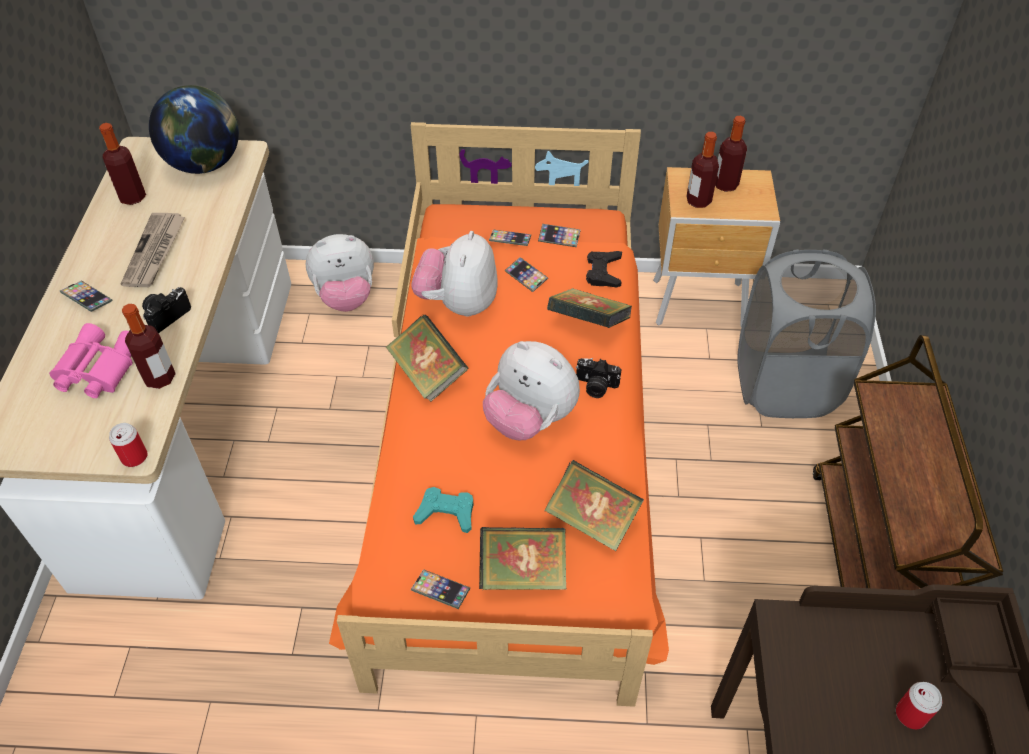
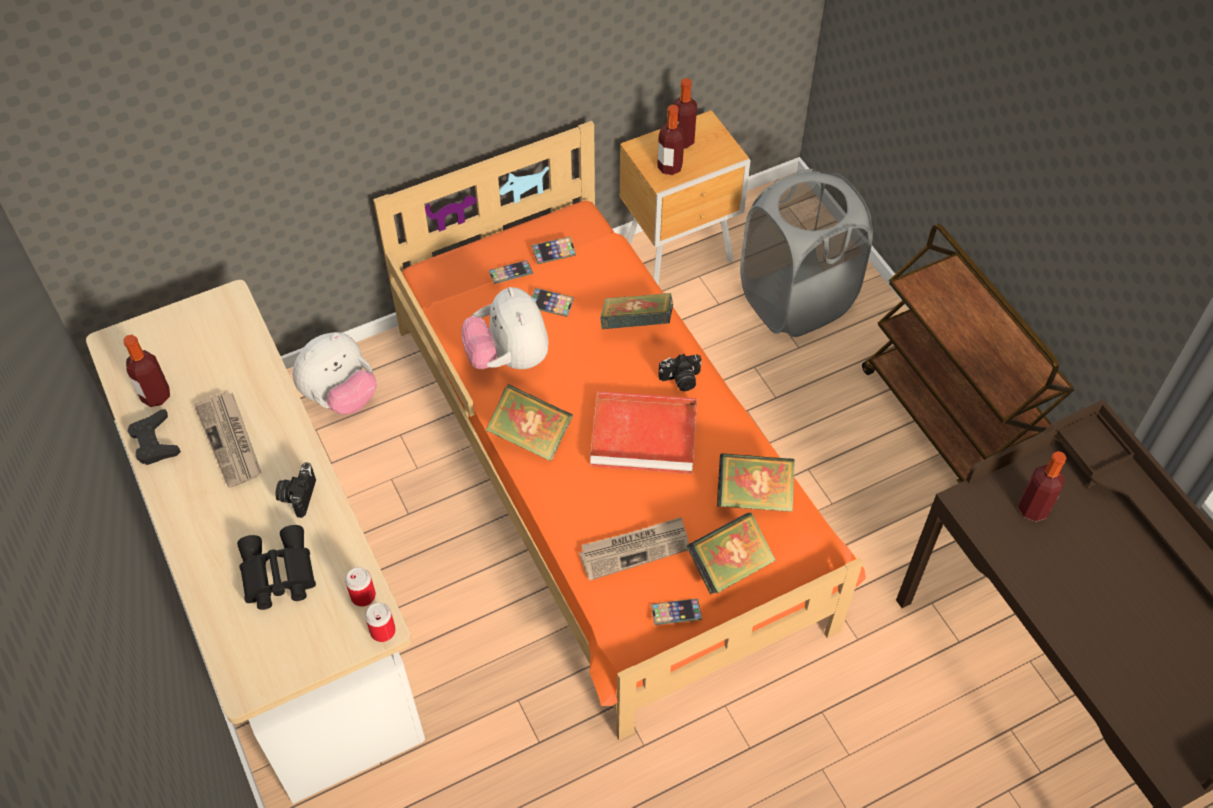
camera: 30 degrees left, 5 degrees up
(87, 298) = (205, 515): phone -> none
(96, 369) = (276, 575): pink binoculars -> black binoculars
(159, 378) = (343, 553): bottle -> bottle (1033, 509)
(205, 164) = (200, 329): globe -> none
(446, 513) = (634, 549): turquoise game controller -> newspaper
(530, 419) = (646, 435): plush toy -> red tray
(603, 272) = (616, 269): black game controller -> black game controller (155, 442)
(911, 714) = (1080, 521): can -> can (363, 596)

